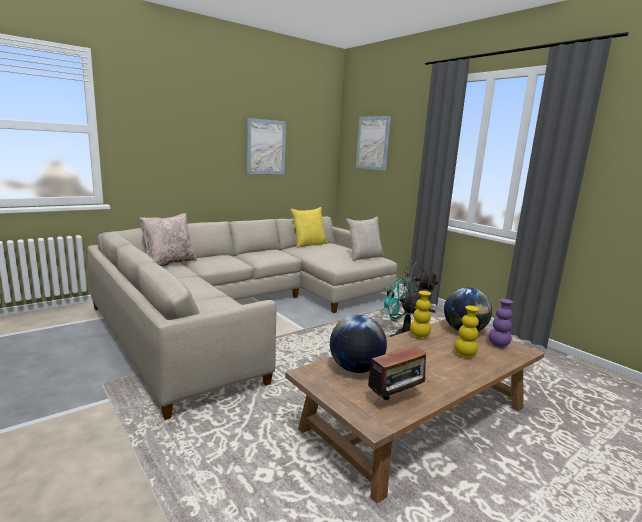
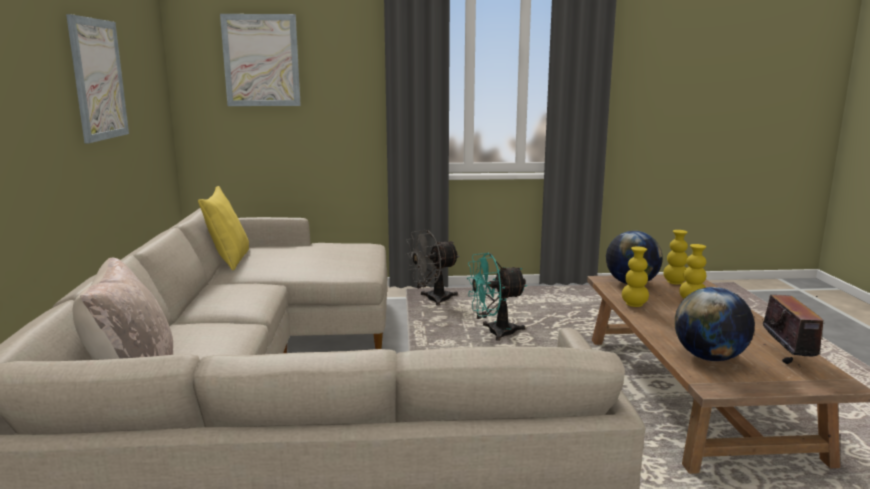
camera: 55 degrees left, 0 degrees up
(364, 257) = (344, 250): beige pillow -> none
(498, 345) = (674, 282): purple vase -> yellow vase

